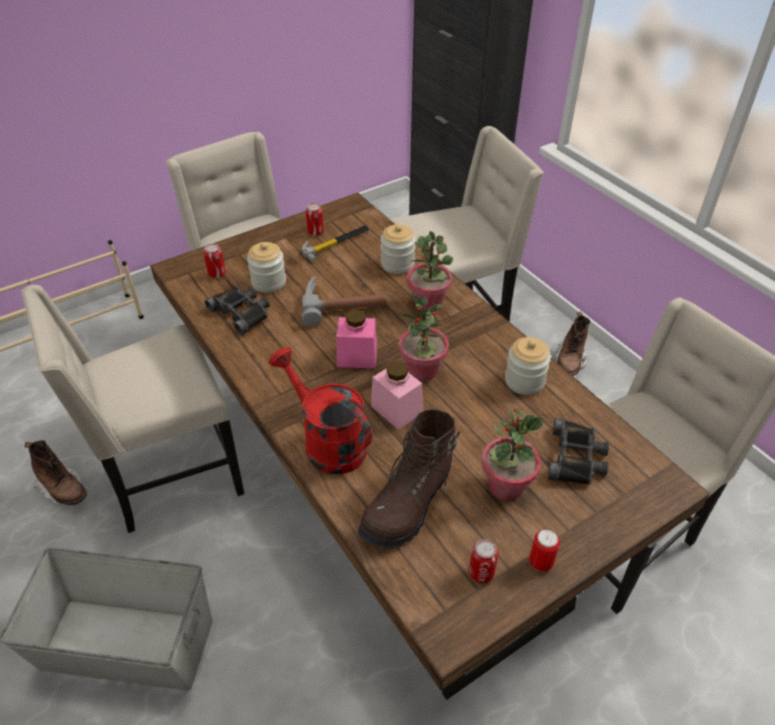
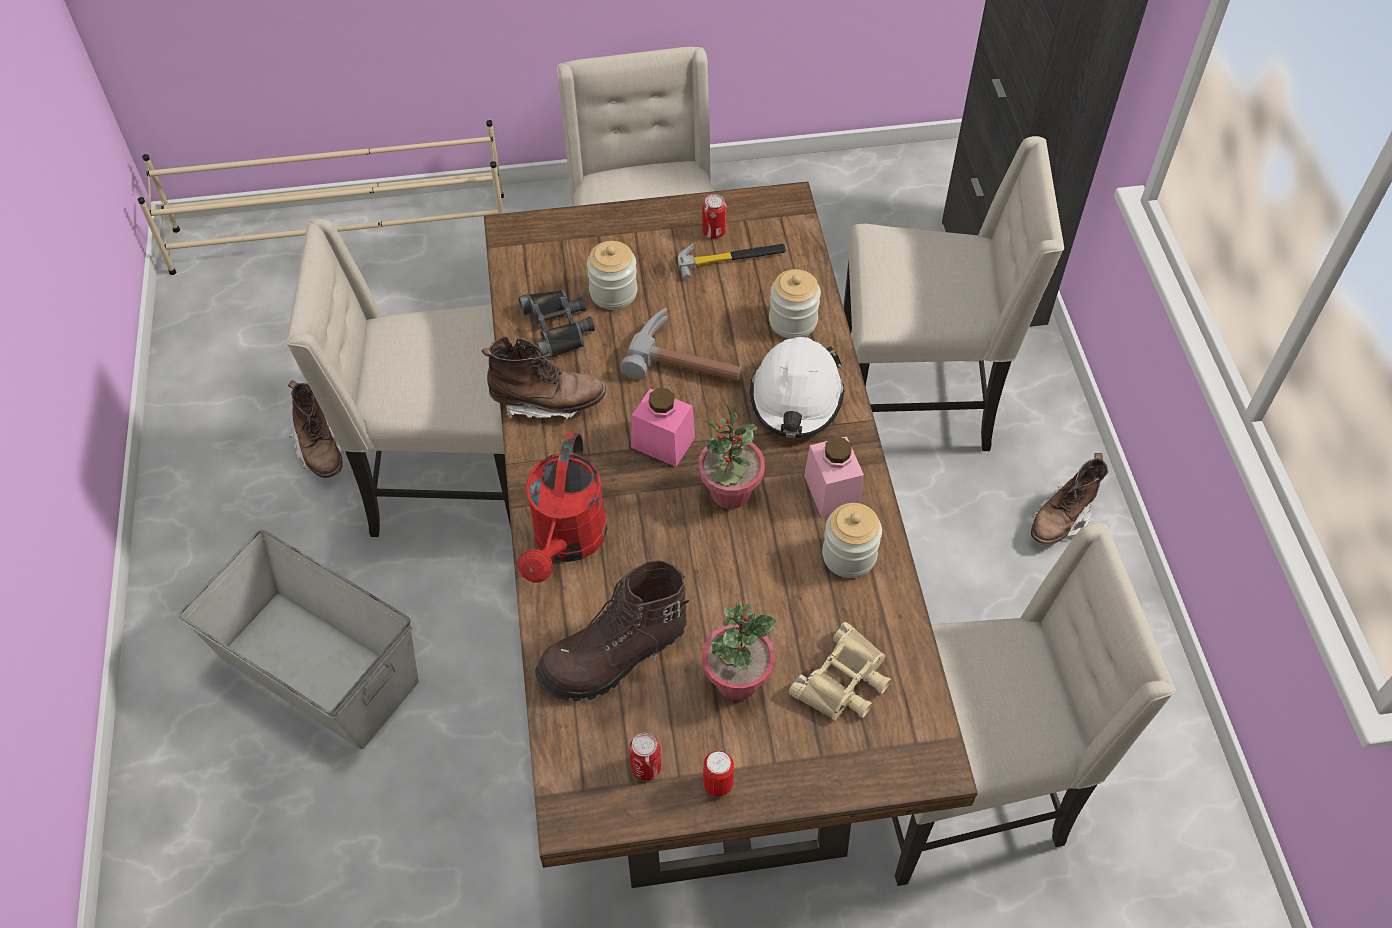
camera: 25 degrees right, 10 degrees up
(217, 274) = (557, 257): can -> none
(260, 358) = (547, 401): none -> brown boot
(327, 442) = (567, 543): red watering can -> red watering can turned 150 degrees counterclockwise
(396, 409) = (669, 532): pink jar -> pink jar (832, 491)
(428, 304) = (796, 398): potted plant -> white hard hat
(576, 458) = (844, 681): black binoculars -> beige binoculars

